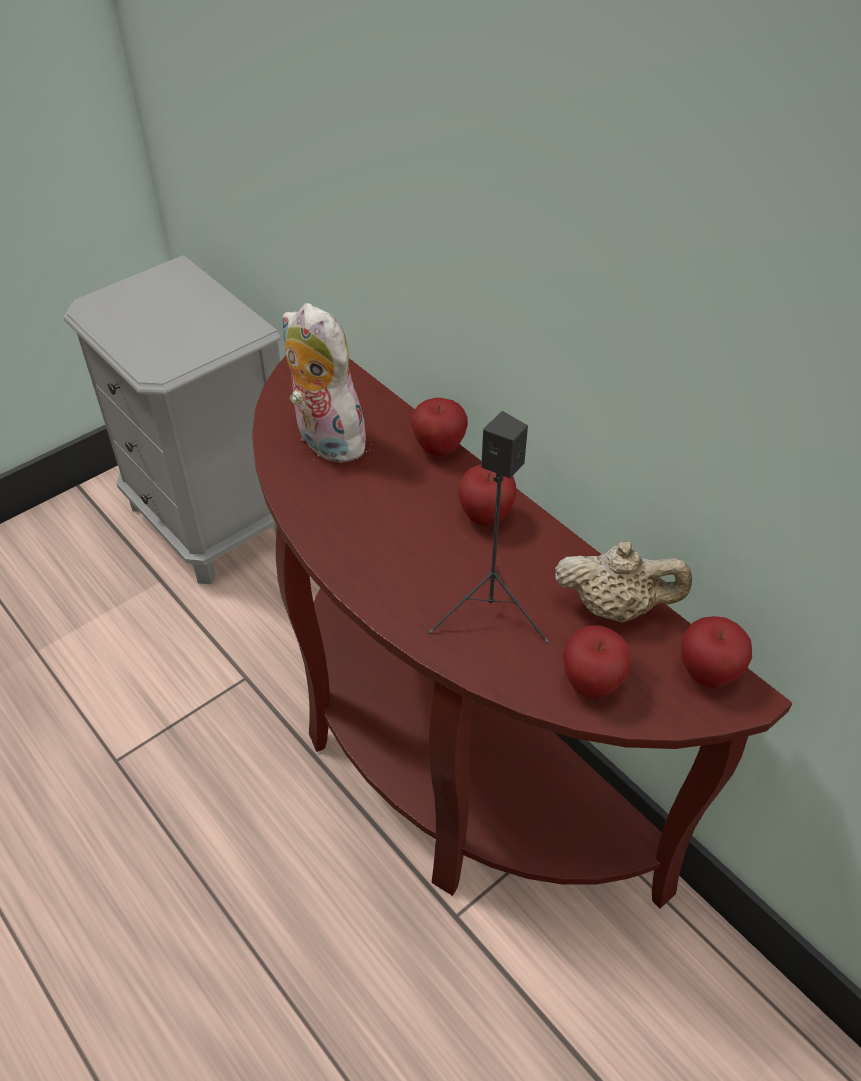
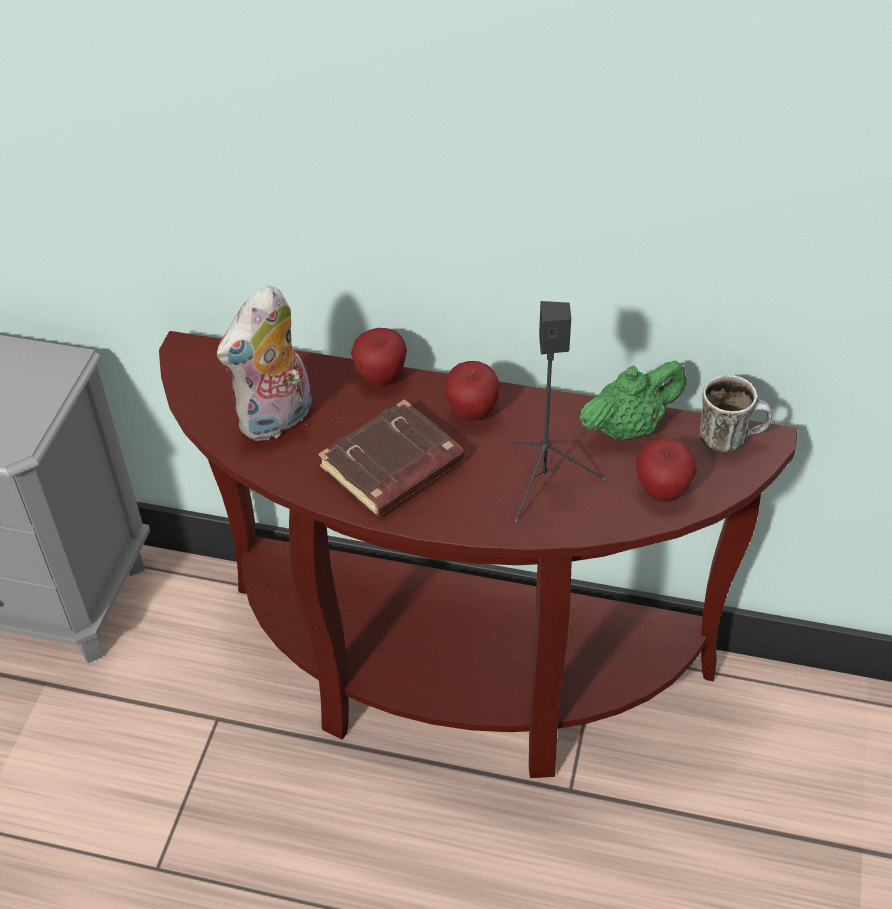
camera: 35 degrees left, 0 degrees up
(324, 440) = (277, 420): plush toy -> plush toy turned 60 degrees counterclockwise
(375, 526) = (392, 467): none -> brown book
(615, 607) = (629, 427): beige teapot -> green teapot
(707, 674) = (730, 439): apple -> mug

